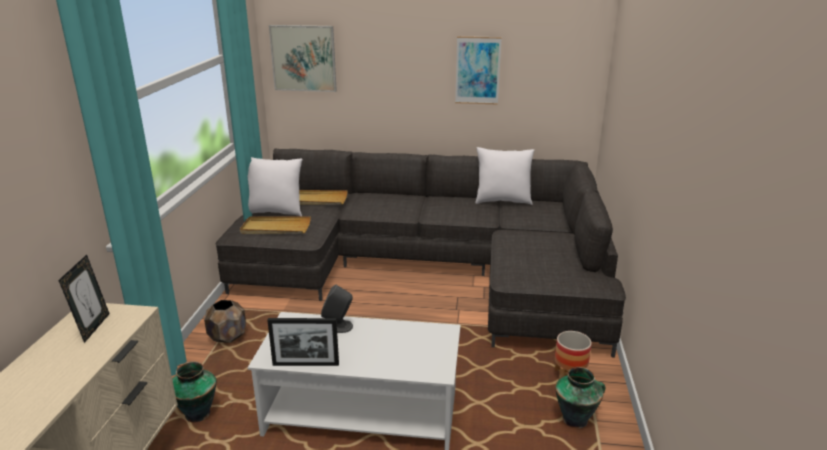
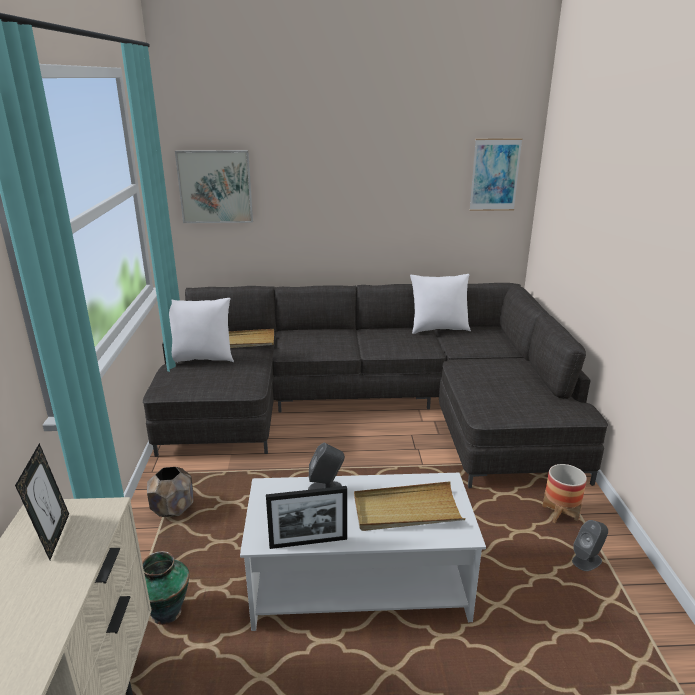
camera: 10 degrees left, 0 degrees up
(275, 228) = (208, 377): beige tray -> beige tray (406, 510)
(477, 70) = (405, 194): picture -> picture (495, 175)
(576, 420) = (587, 561): vase -> grey speaker

